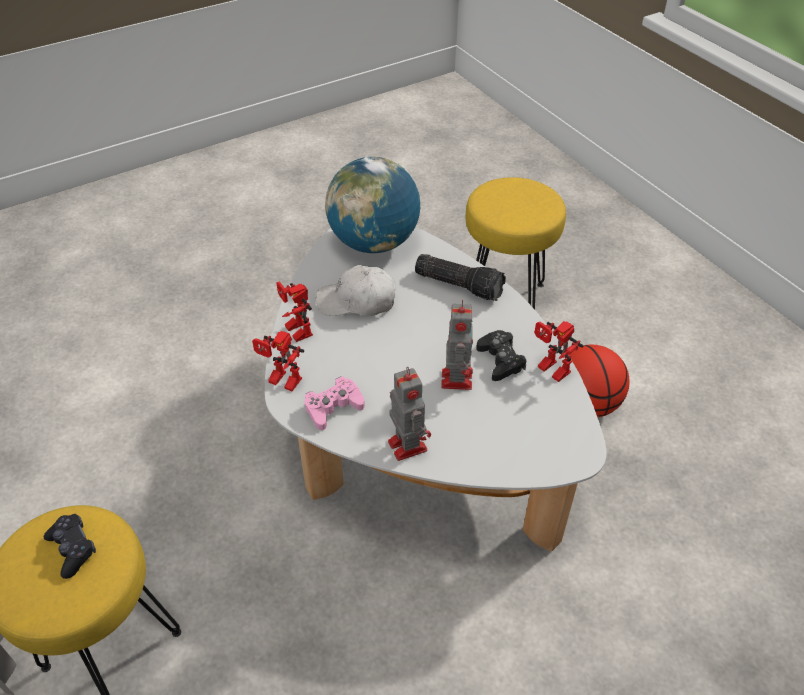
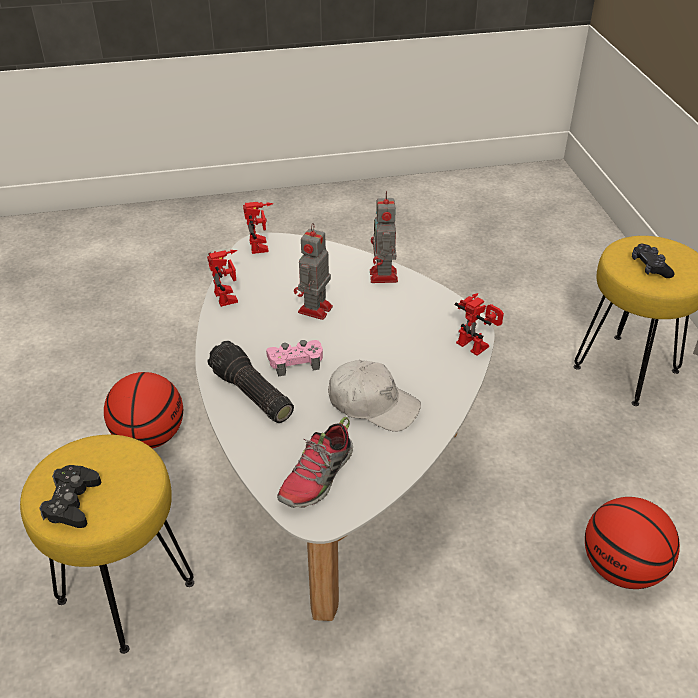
camera: 160 degrees left, 5 degrees down
(149, 407) = (622, 568): none -> basketball
(294, 330) = (452, 389): toy robot -> toy robot (262, 247)
(333, 407) = (434, 314): pink game controller -> pink game controller (295, 361)
(374, 243) = (317, 478): globe -> shoe
(500, 360) = (265, 314): black game controller -> black game controller (72, 502)

